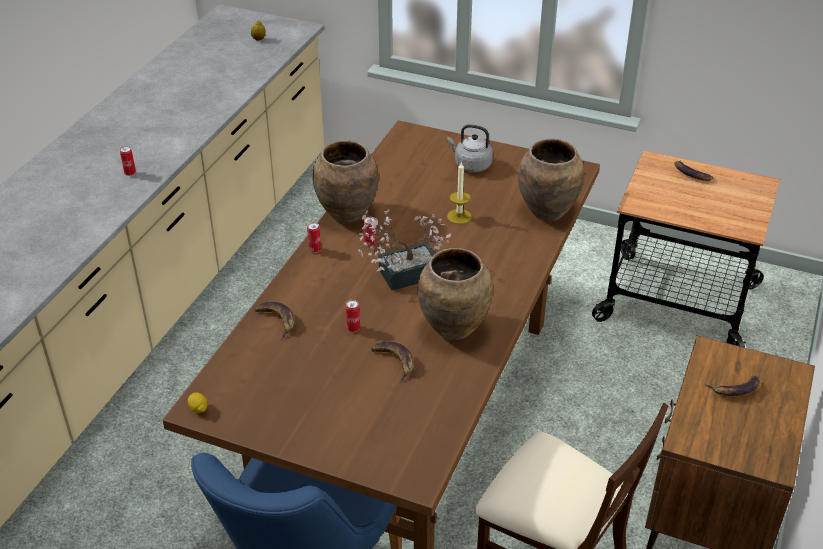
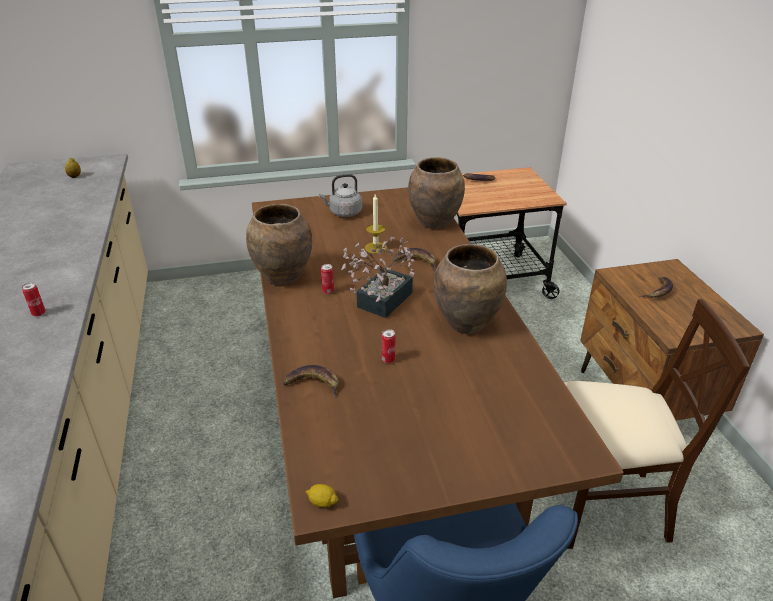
camera: 35 degrees left, 5 degrees down
(315, 250) = (284, 314): can -> none
(395, 362) = (452, 370): banana -> banana (415, 262)

